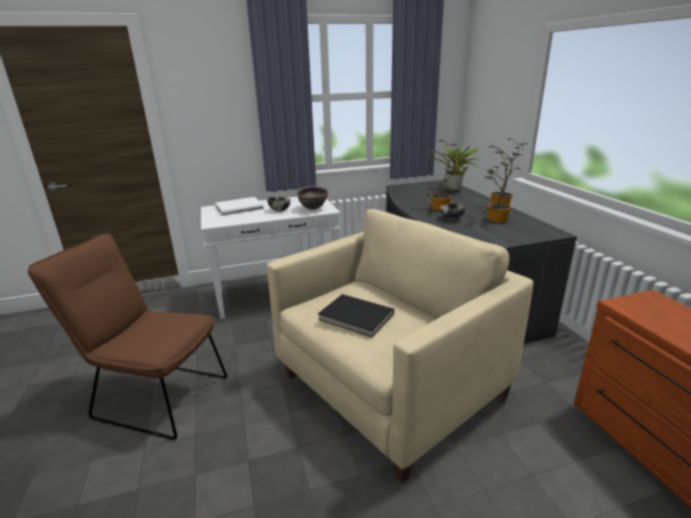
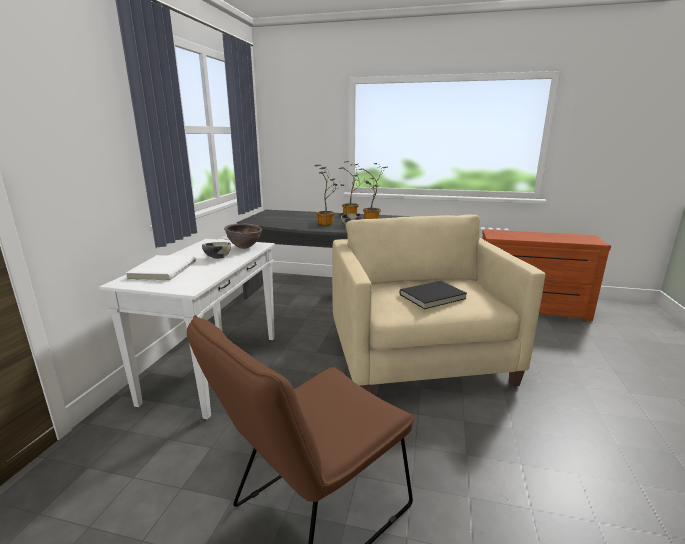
camera: 60 degrees left, 5 degrees down
(455, 190) = (294, 213): potted plant -> none

